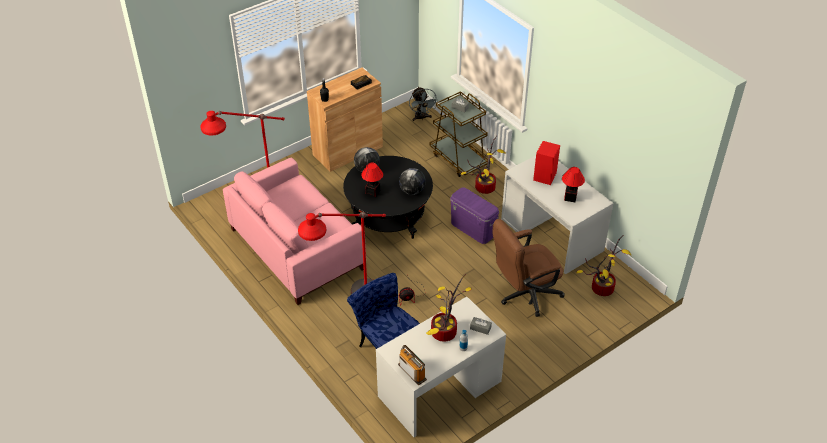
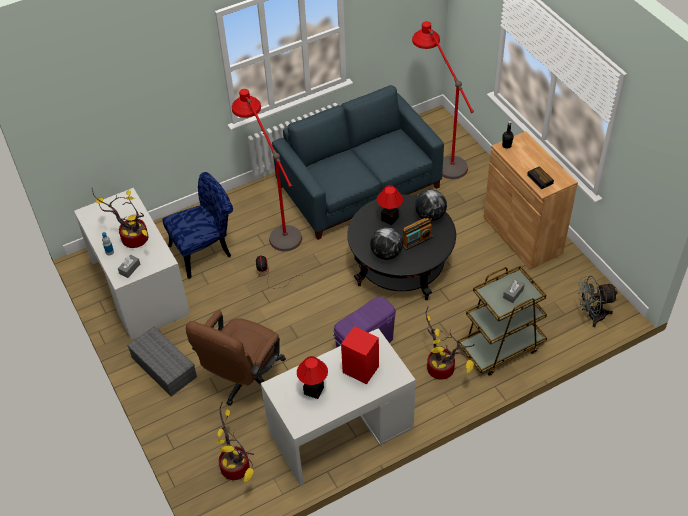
camera: 100 degrees right, 5 degrees up
(297, 248) = (359, 187): pink sofa -> blue sofa
(412, 372) = (95, 211): radio -> radio (416, 240)
(524, 295) = (244, 381): brown office chair -> brown office chair turned 135 degrees counterclockwise
(524, 351) = (163, 367): none -> grey storage box

